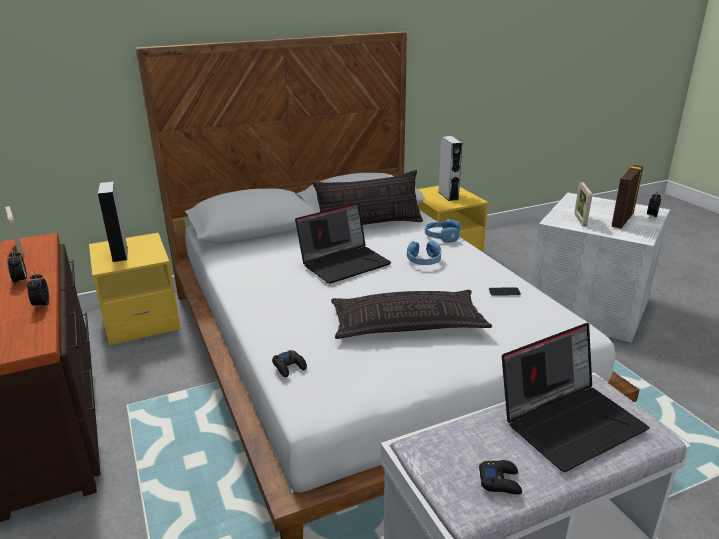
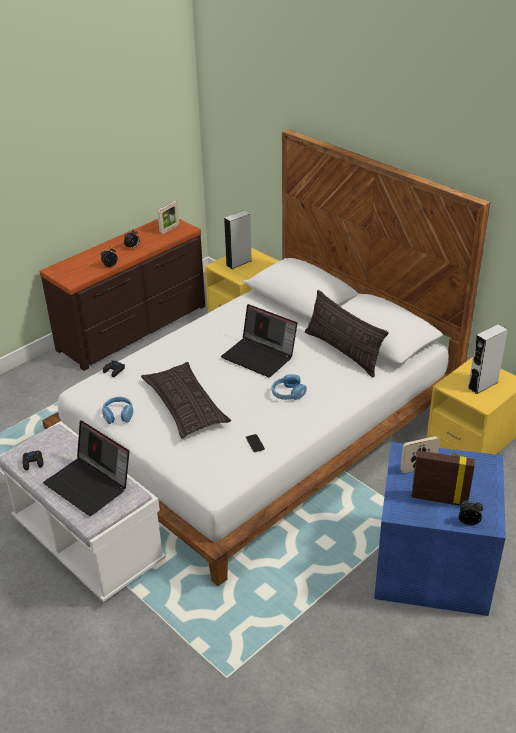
camera: 70 degrees right, 10 degrees up
(442, 237) = (346, 395): blue headphones -> blue headphones (118, 415)
(590, 307) = (431, 565): white storage box -> blue storage box

